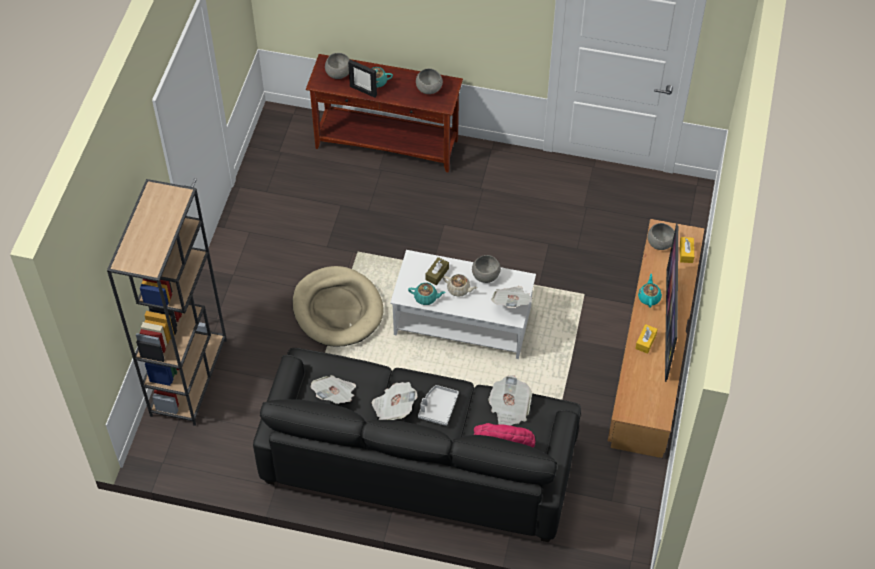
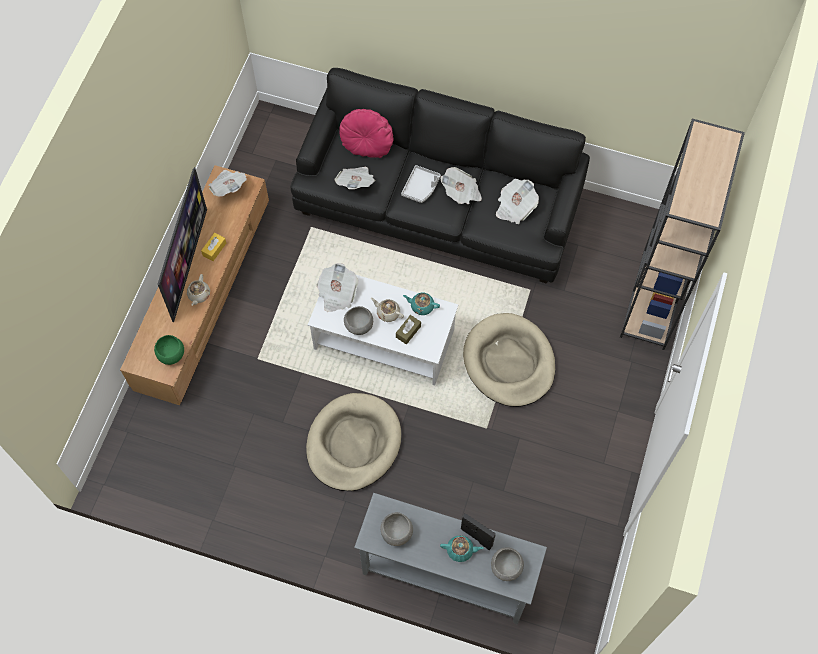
camera: 175 degrees left, 10 degrees up
(387, 143) = (446, 574): brown console table -> grey console table
(480, 231) = (353, 443): none -> beige dog bed
(648, 406) = (228, 187): none -> newspaper
(649, 297) = (199, 295): turquoise teapot -> beige teapot
(660, 243) = (171, 355): grey bowl -> green bowl
(686, 253) = (147, 341): yellow tissue box -> none

